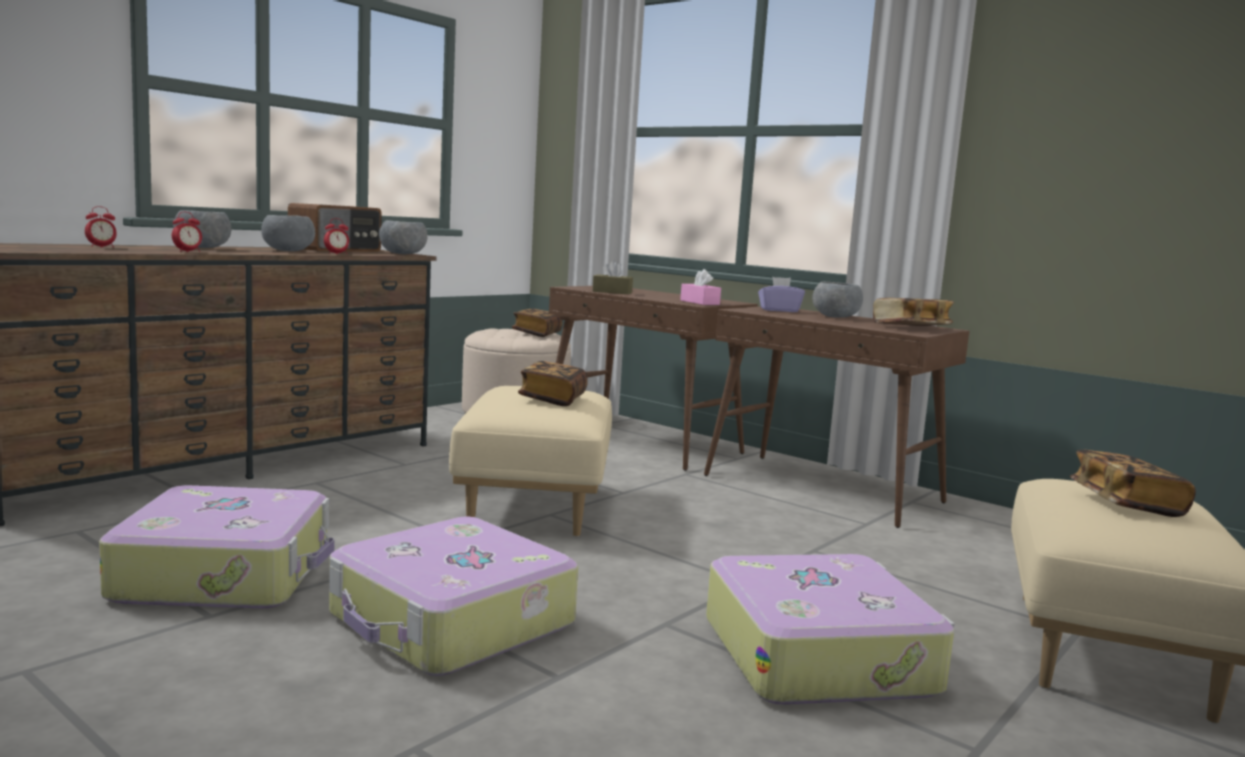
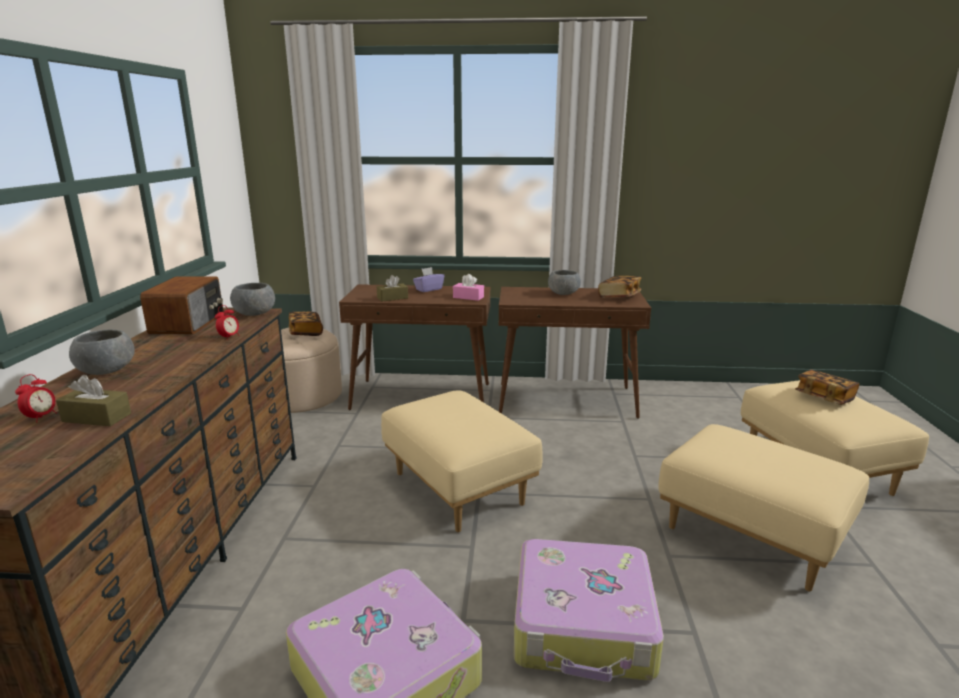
camera: 35 degrees left, 10 degrees up
(126, 251) = (97, 417): none -> brown tissue box
(187, 252) = (141, 392): alarm clock -> none
(288, 250) = (179, 345): grey bowl -> none
(552, 399) = (466, 413): book -> none
(779, 310) = (523, 294): purple tissue box -> purple tissue box (428, 289)
(819, 655) = (749, 537): suitcase -> beige ottoman

